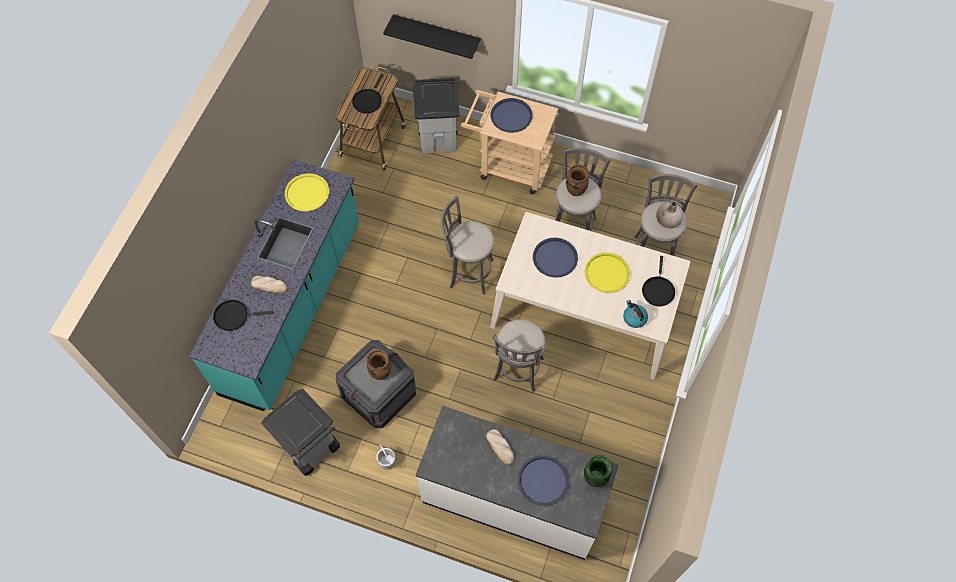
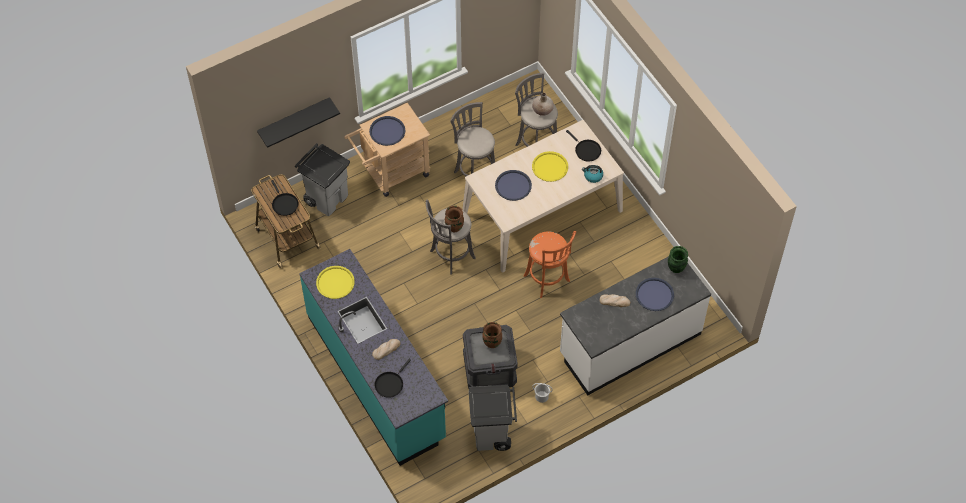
camera: 50 degrees left, 5 degrees down
(517, 372) = (548, 280): grey stool -> orange stool
(575, 190) = (473, 141): brown vase -> brown vase (454, 227)

